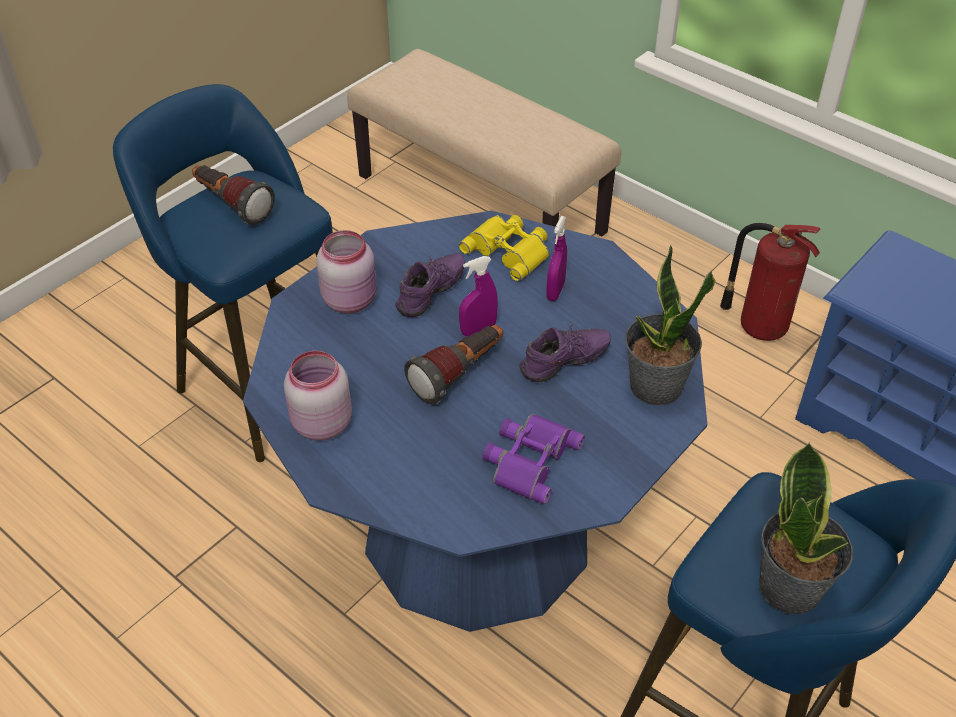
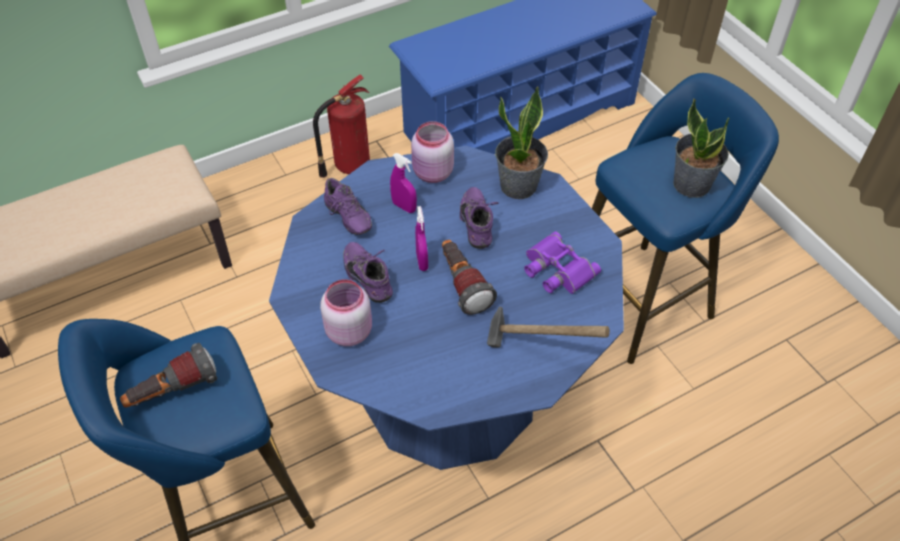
camera: 70 degrees left, 5 degrees up
(320, 423) = (476, 382): pink jar -> pink jar (432, 173)
(388, 470) = (538, 350): none -> hammer
(510, 250) = (346, 218): yellow binoculars -> purple shoe

